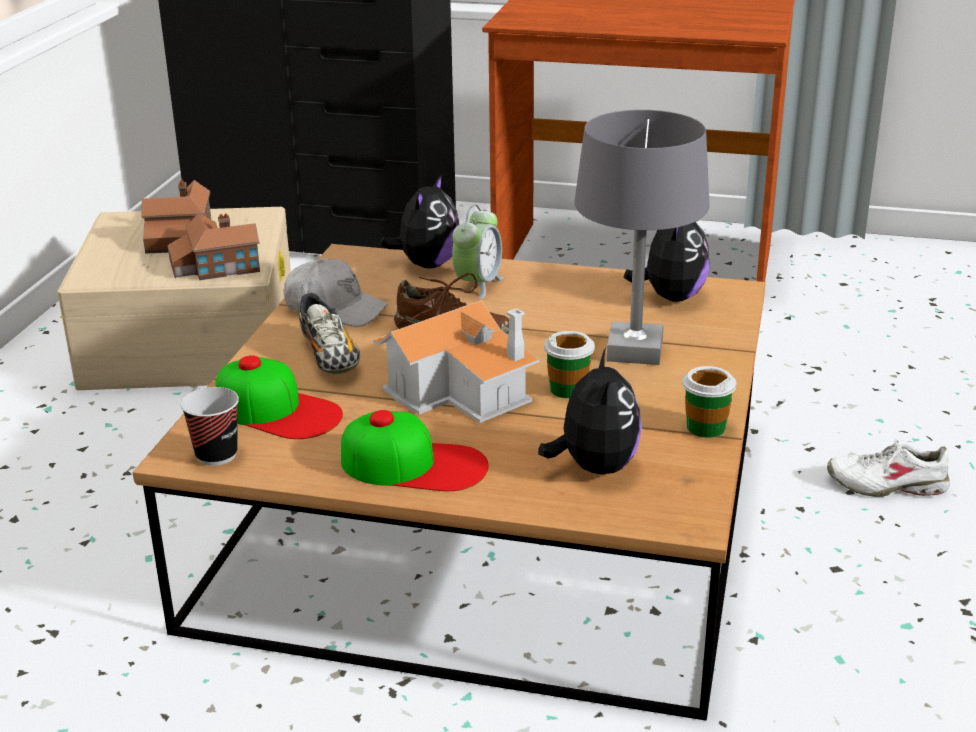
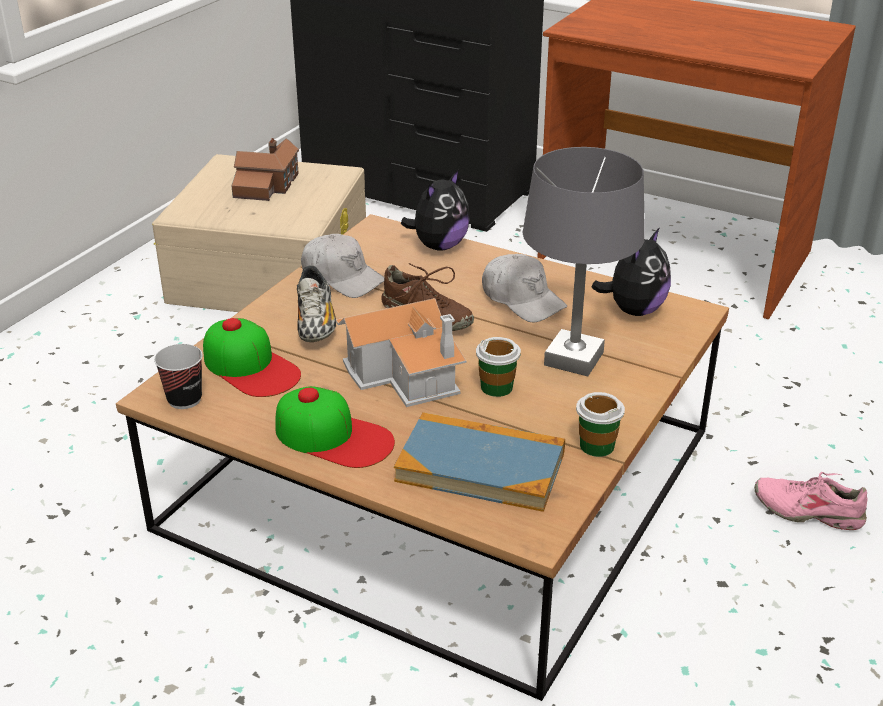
camera: 15 degrees right, 5 degrees up
(214, 266) = (280, 217): toy house -> none
(478, 285) = (471, 272): alarm clock -> none
(548, 303) = (522, 299): none -> white cap
(594, 467) = (480, 467): plush toy -> book
(887, 484) = (808, 511): white shoe -> pink shoe

